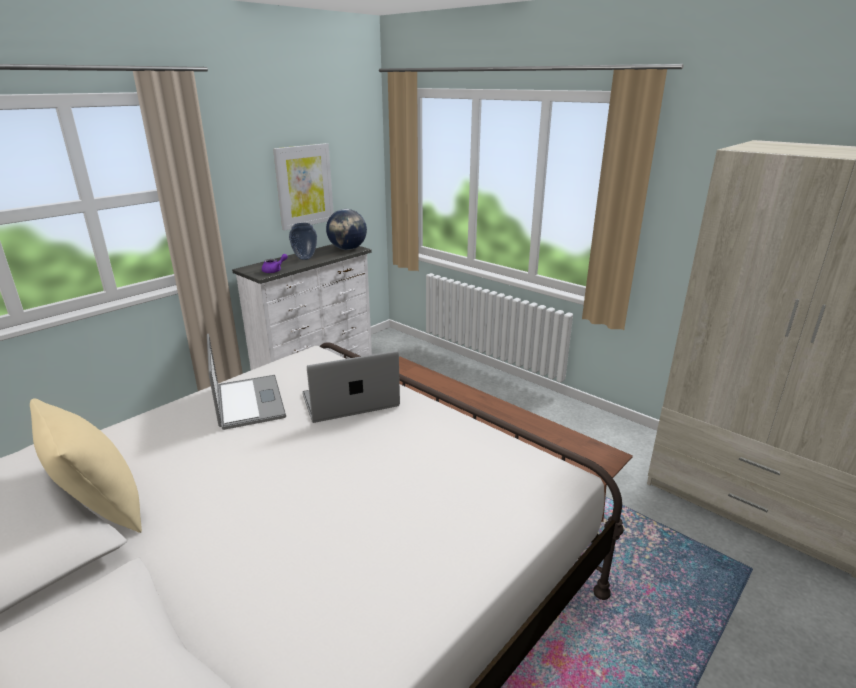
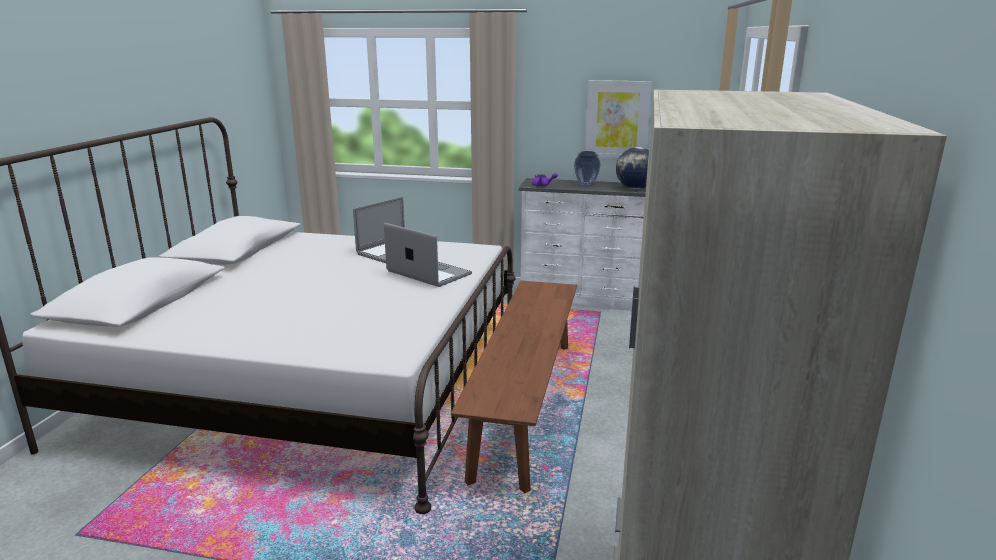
camera: 60 degrees right, 5 degrees down
(101, 510) = (264, 256): beige pillow -> none

